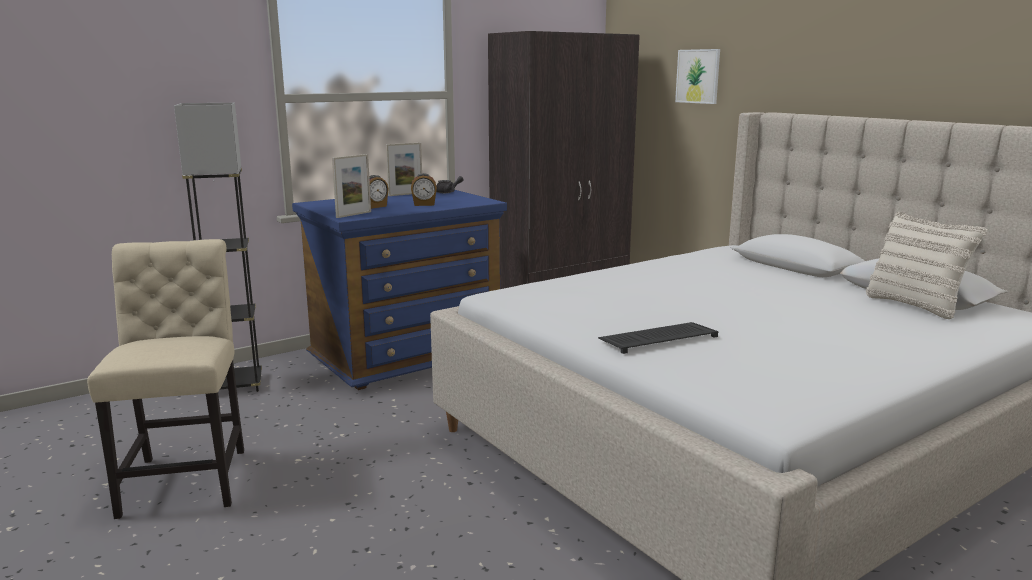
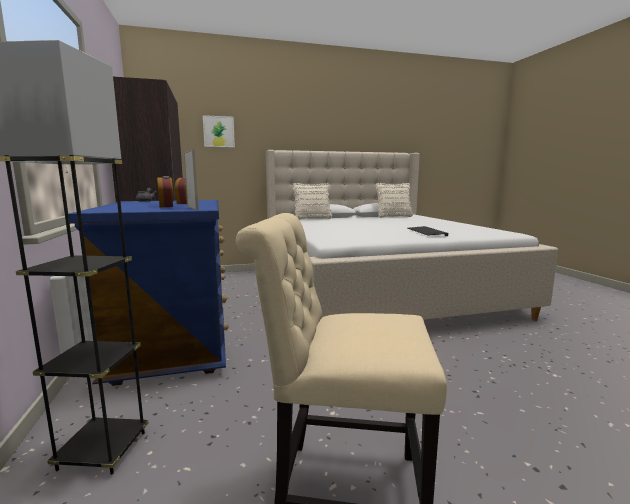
camera: 70 degrees left, 5 degrees down
(405, 194) = (127, 203): picture frame -> none
(744, 261) = (312, 218): none -> beige pillow

